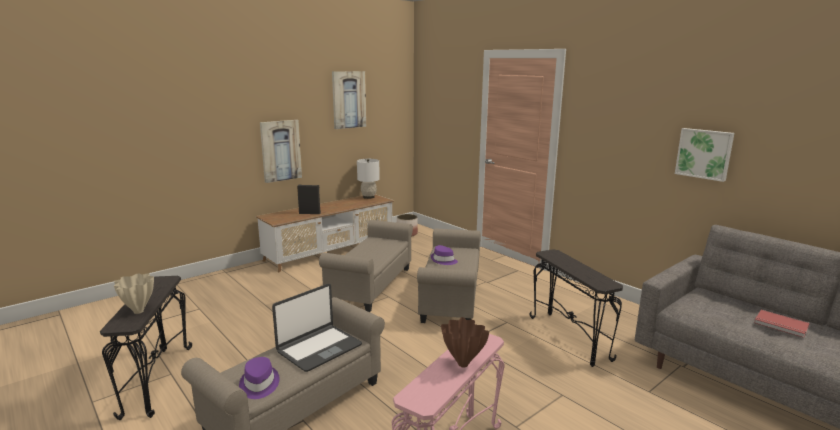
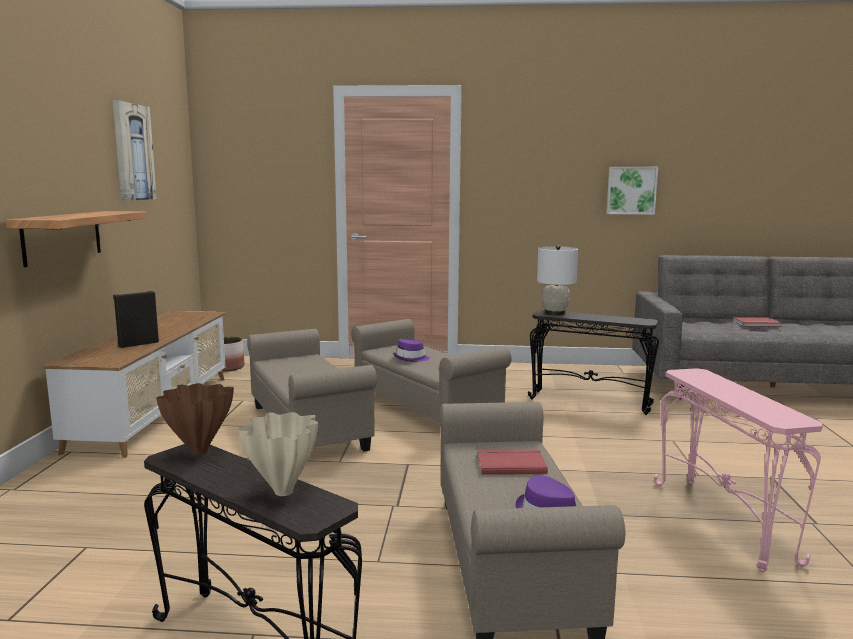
camera: 45 degrees left, 5 degrees down
(281, 150) = (62, 237): picture -> shelf
(319, 348) = (510, 464): laptop -> red book
(368, 197) = (177, 315): white table lamp -> white table lamp (555, 313)
(462, 364) = (734, 390): brown vase -> brown vase (198, 451)

